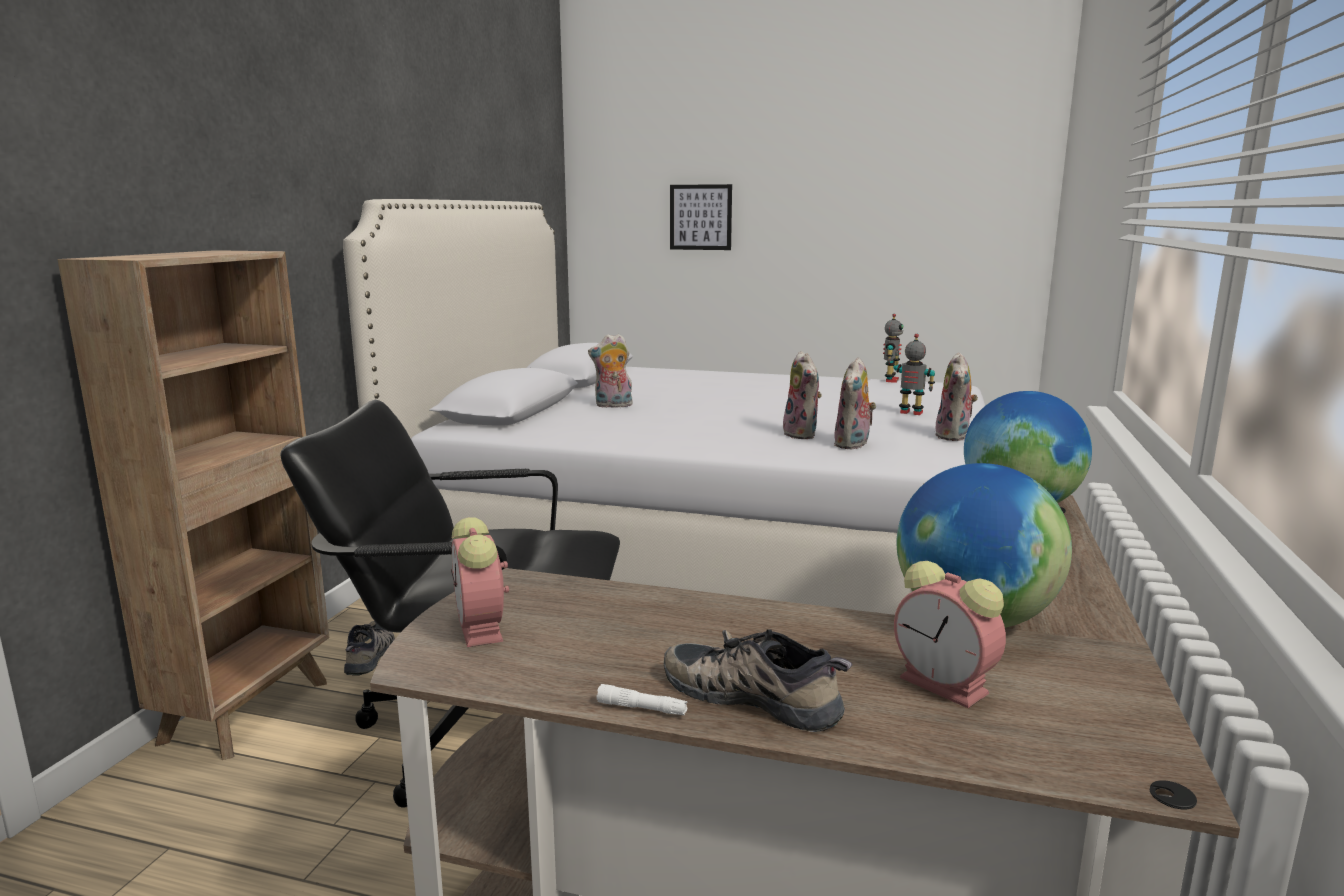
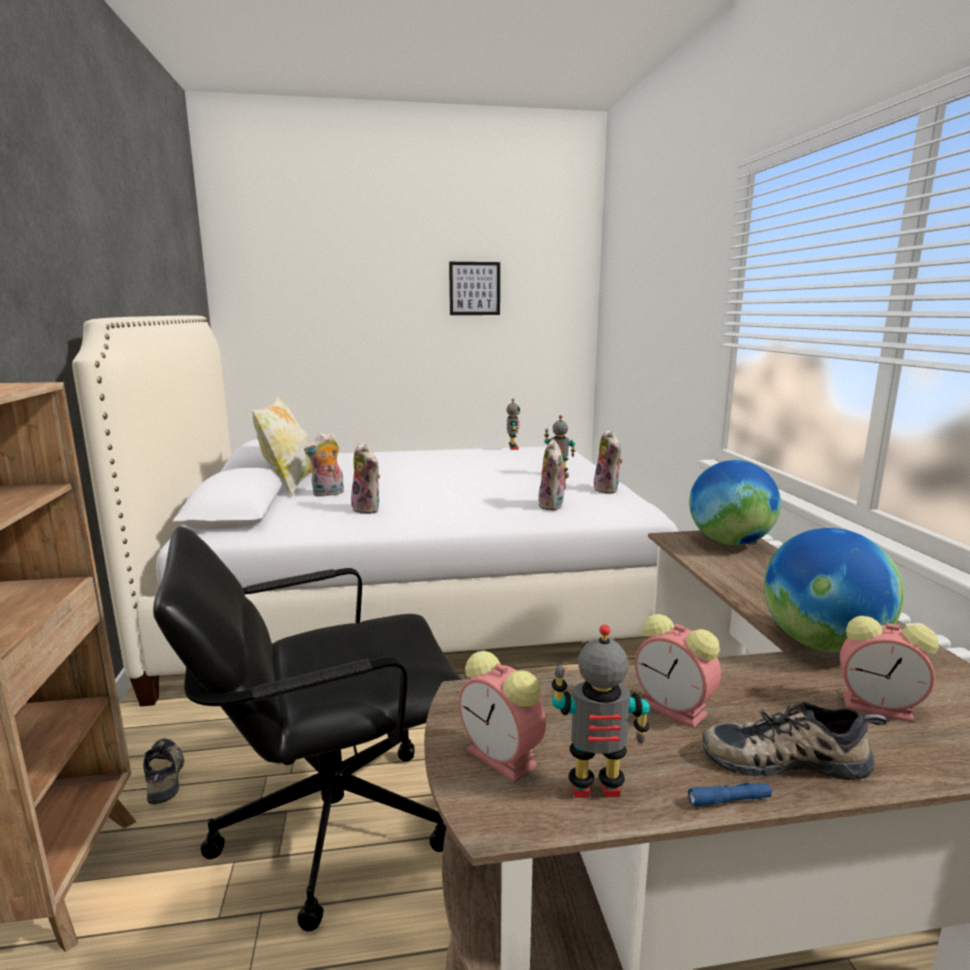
camera: 25 degrees left, 0 degrees up
(528, 670) = (595, 790): none -> toy robot
(584, 393) = (288, 484): none -> pillow
(642, 708) = (729, 800): white flashlight -> blue flashlight
(698, 635) = (676, 709): none -> alarm clock
(700, 217) = (336, 326): picture -> picture (474, 288)
(803, 434) = (508, 502): plush toy -> plush toy (368, 509)

